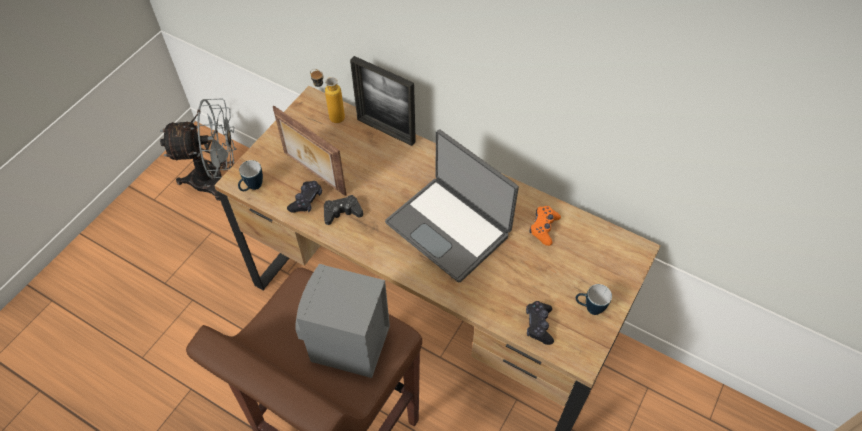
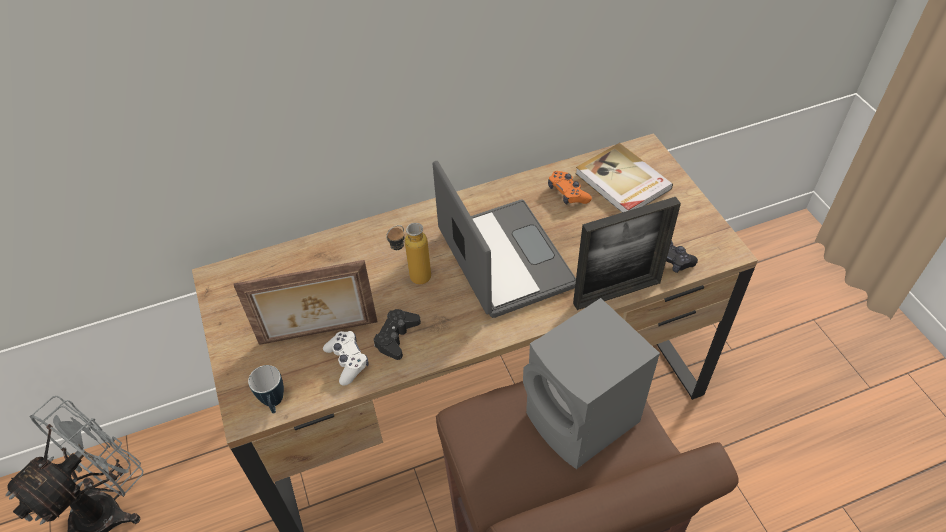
camera: 50 degrees left, 5 degrees down
(306, 201) = (347, 361): black game controller -> white game controller
(331, 116) = (259, 274): bottle -> bottle (412, 281)
(386, 130) = (331, 239): picture frame -> picture frame (617, 293)
(449, 228) = (502, 260): laptop -> laptop turned 105 degrees counterclockwise
(587, 254) = (622, 182): none -> book
(589, 308) = (679, 215): mug -> none

